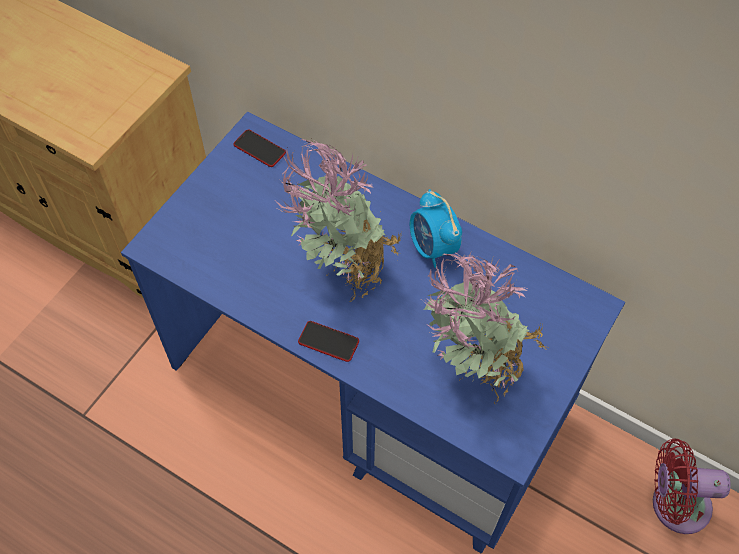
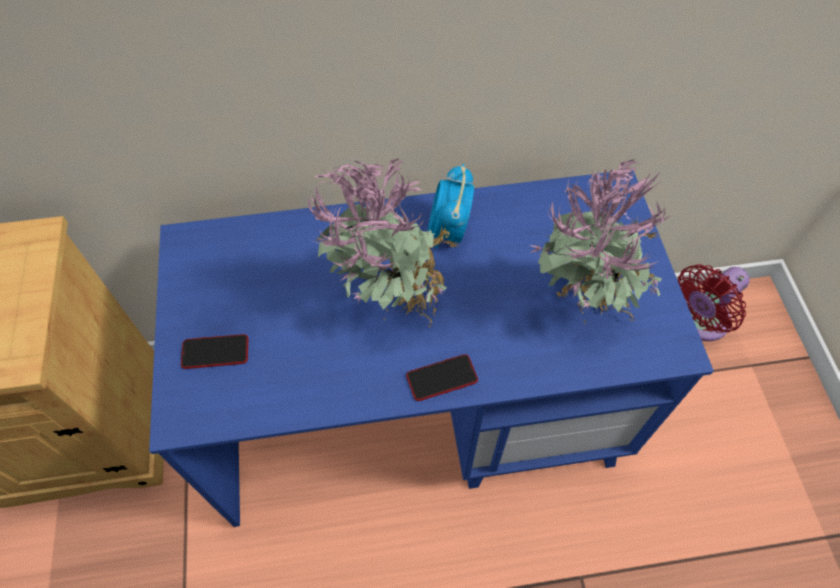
camera: 40 degrees left, 0 degrees up
(259, 149) = (206, 251): phone -> phone (215, 352)
(432, 247) = (449, 230): alarm clock -> alarm clock turned 75 degrees clockwise

